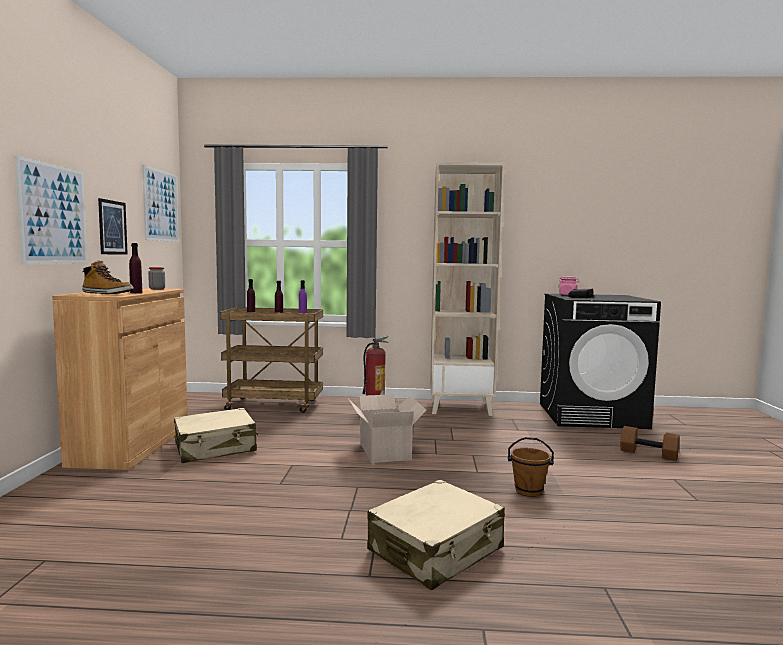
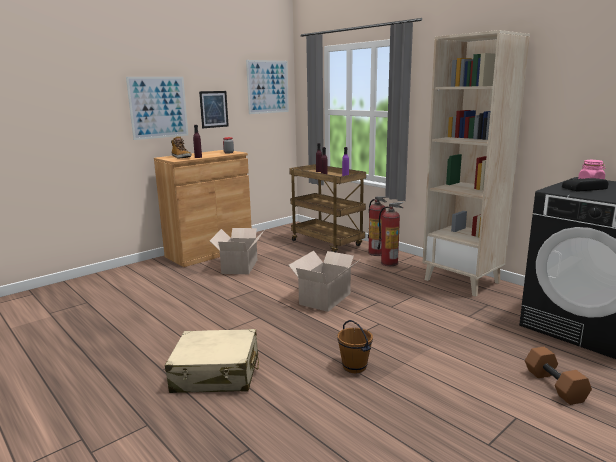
camera: 45 degrees right, 10 degrees up
(215, 448) = (240, 266): beige suitcase -> cardboard box
(344, 403) = (376, 253): none -> fire extinguisher

